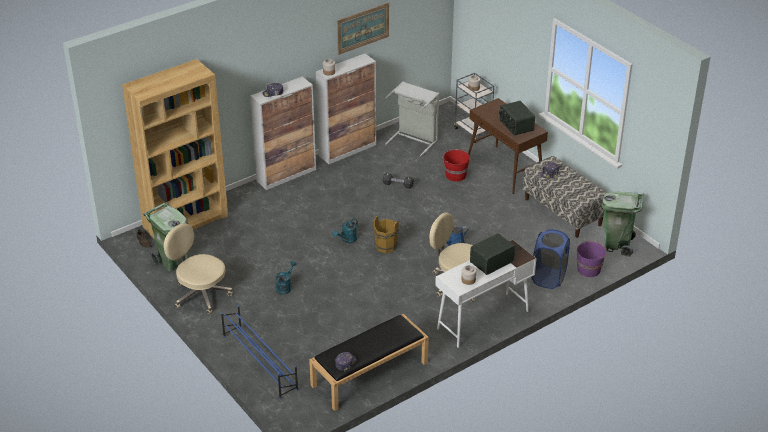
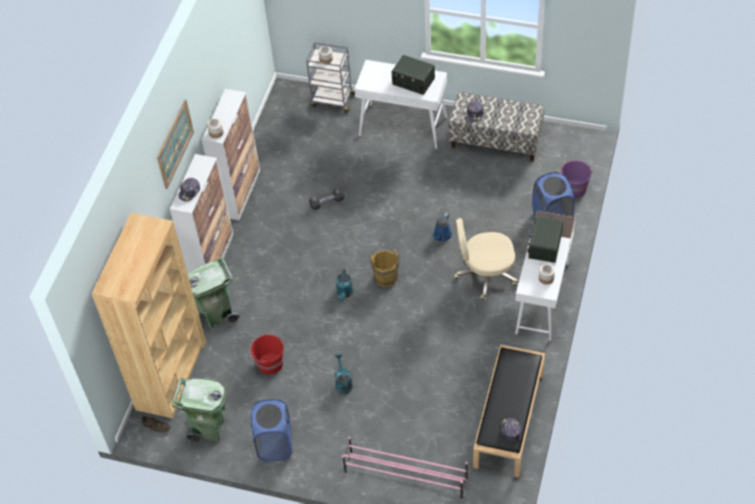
camera: 35 degrees left, 15 degrees up
(200, 294) = (275, 445): beige office chair -> blue laundry basket
(259, 362) = (405, 476): blue shoe rack -> pink shoe rack
(362, 28) = (217, 65): picture -> picture (174, 144)
(414, 140) = (289, 142): grey laundry basket -> none
(455, 175) = (366, 159): red bucket -> red bucket (269, 363)
(505, 170) = (403, 126): brown console table -> white console table
(617, 245) = (571, 148): green trash can -> green trash can (217, 314)

